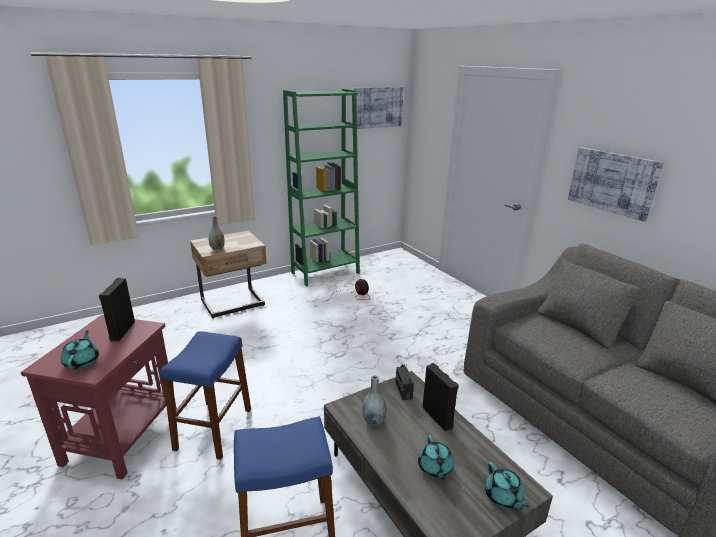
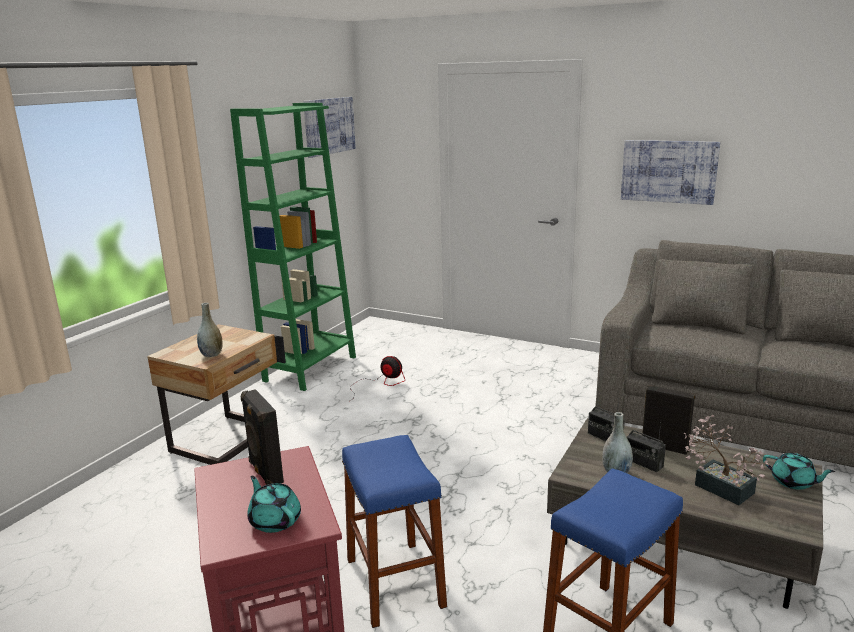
camera: 30 degrees left, 5 degrees down
(403, 422) = (643, 463): none -> radio
(435, 468) = (718, 486): turquoise teapot -> potted plant

